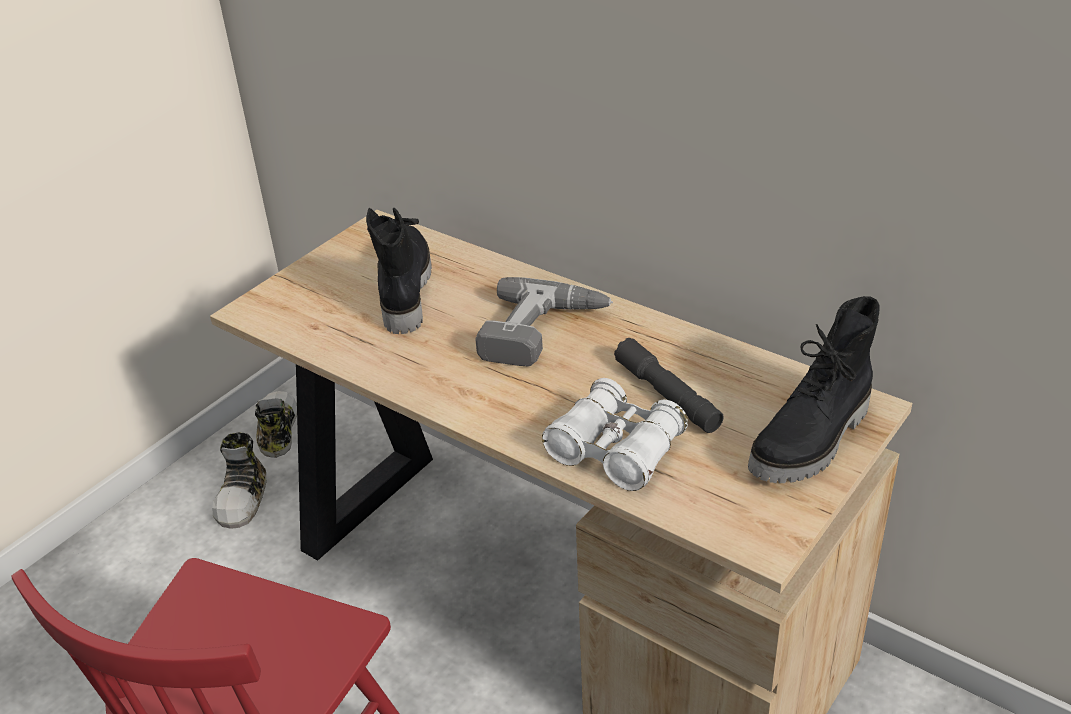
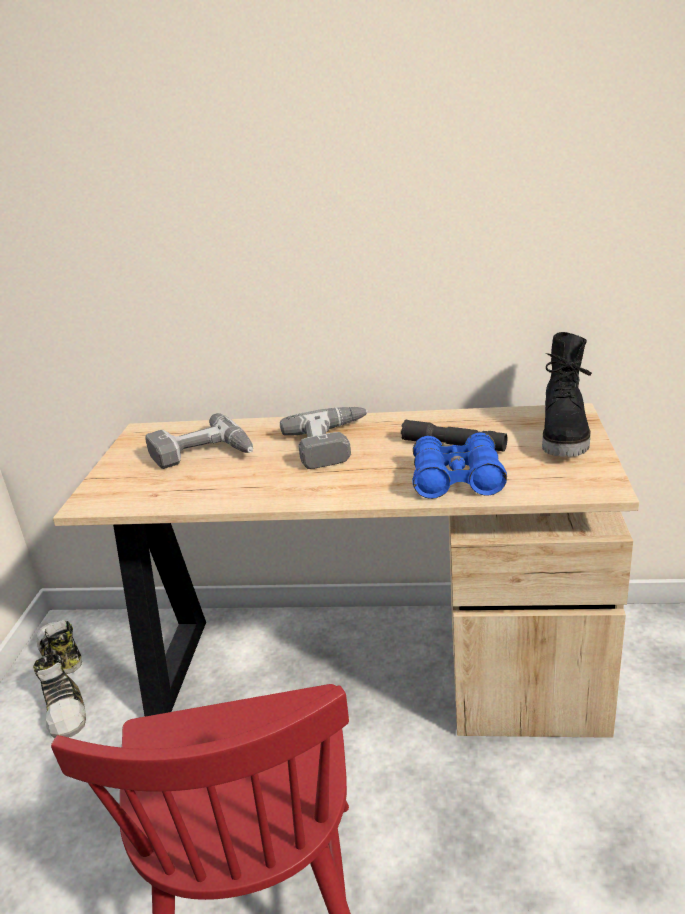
camera: 30 degrees left, 10 degrees down
(403, 291) = (203, 455): black boot -> power drill
(616, 450) = (457, 480): white binoculars -> blue binoculars

